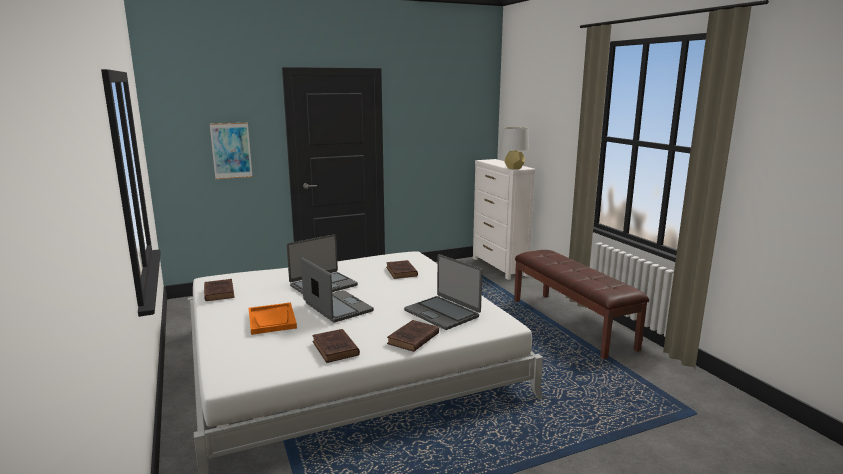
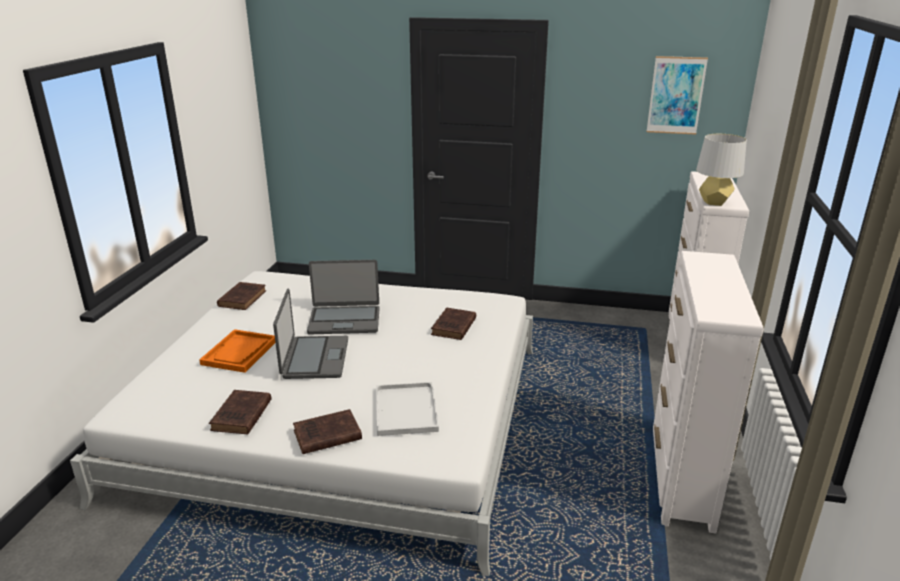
camera: 35 degrees right, 10 degrees up
(231, 150) = (346, 121): picture -> picture (676, 95)
(442, 313) = (407, 410): laptop -> white tray
(572, 323) = (681, 478): brown bench -> white dresser

